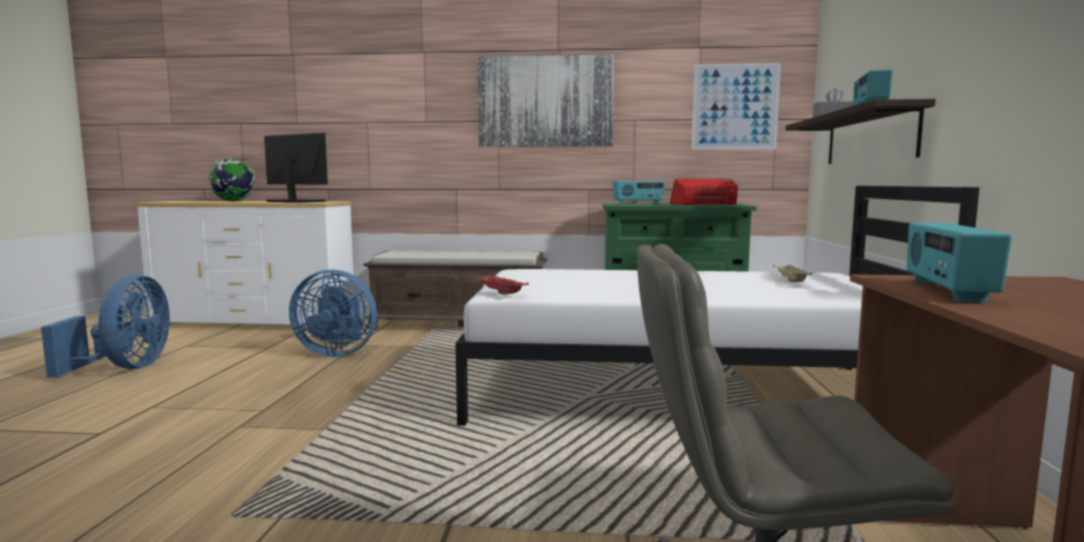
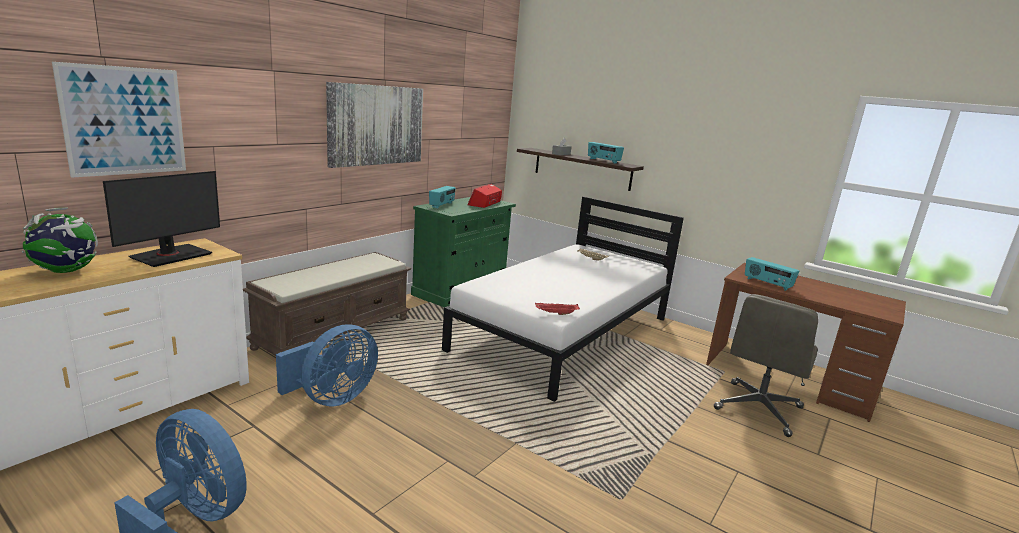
camera: 60 degrees left, 10 degrees up
(295, 201) = (171, 255): monitor -> monitor turned 150 degrees clockwise
(735, 107) = (479, 129): picture -> picture (125, 121)

